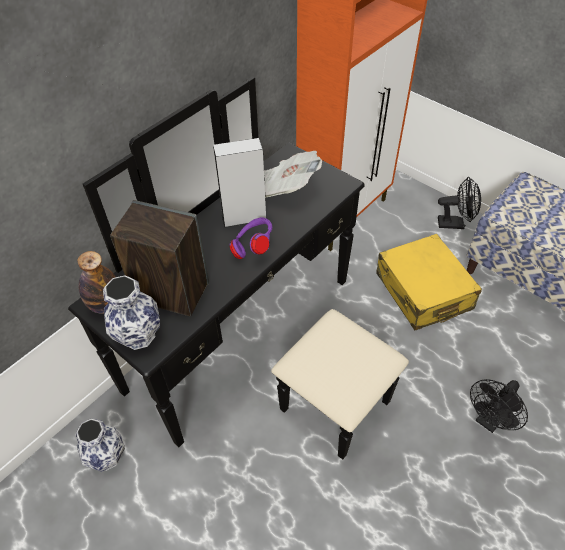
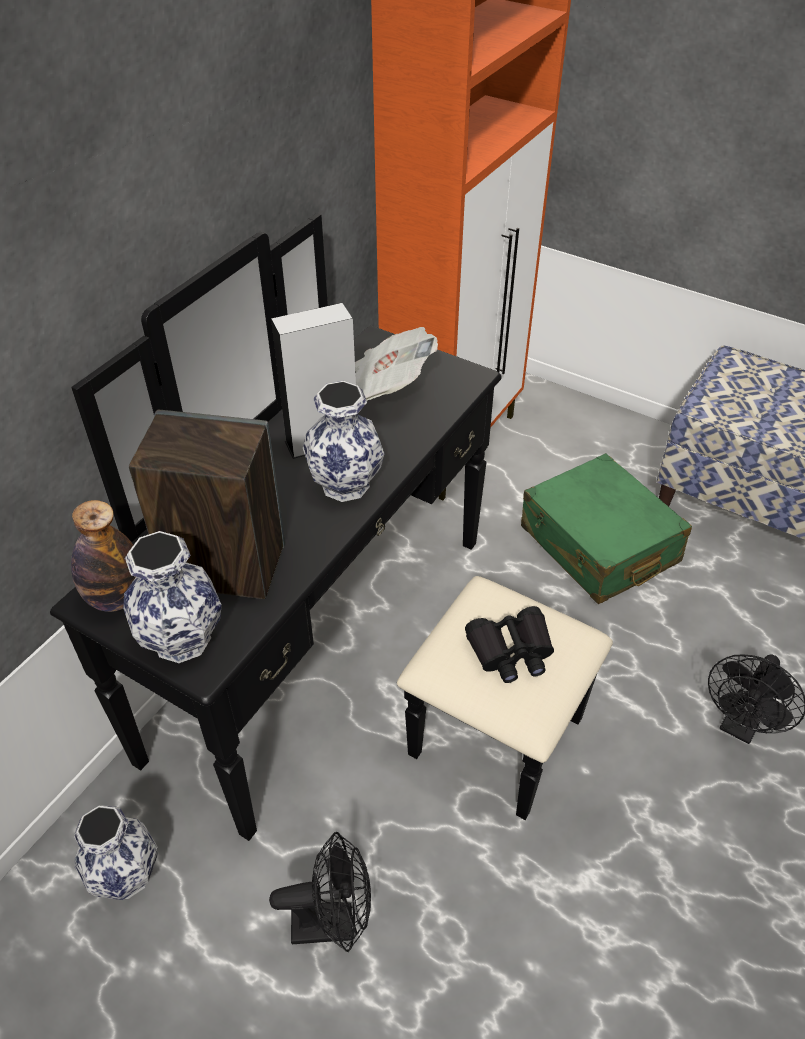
camera: 10 degrees left, 5 degrees down
(253, 248) = (347, 484): purple headphones -> vase
(342, 361) = (511, 651): none -> black binoculars
(423, 291) = (598, 545): yellow suitcase -> green suitcase
(455, 223) = (626, 440): black fan -> black fan (333, 922)

